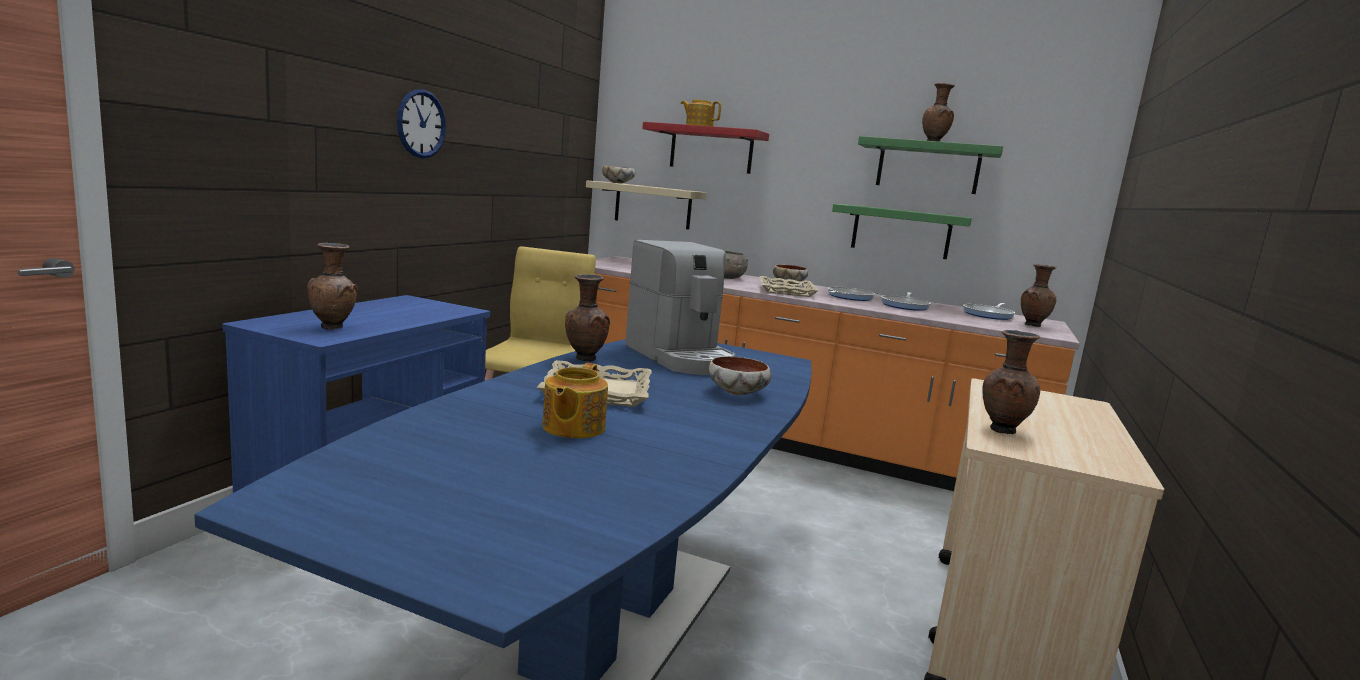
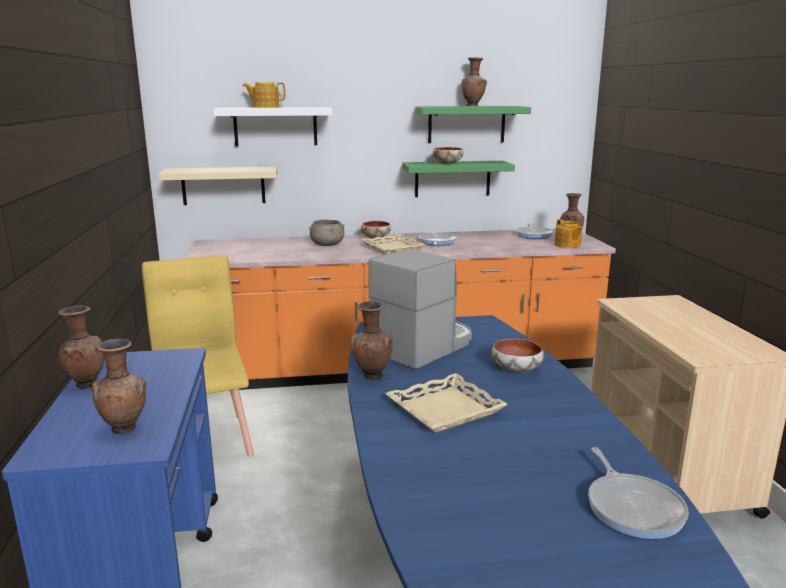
camera: 30 degrees left, 5 degrees up
(421, 124) = (62, 166): wall clock -> none
(572, 427) = (500, 455): teapot -> teapot (567, 245)
(618, 183) = (189, 170): bowl -> bowl (447, 163)
(681, 357) = (424, 346): coffee machine -> coffee machine turned 75 degrees counterclockwise
(711, 149) = (275, 126): red shelf -> white shelf
(905, 306) = (481, 241): frying pan -> frying pan (633, 507)
(1001, 430) = (683, 343): brown vase -> brown vase (86, 384)

